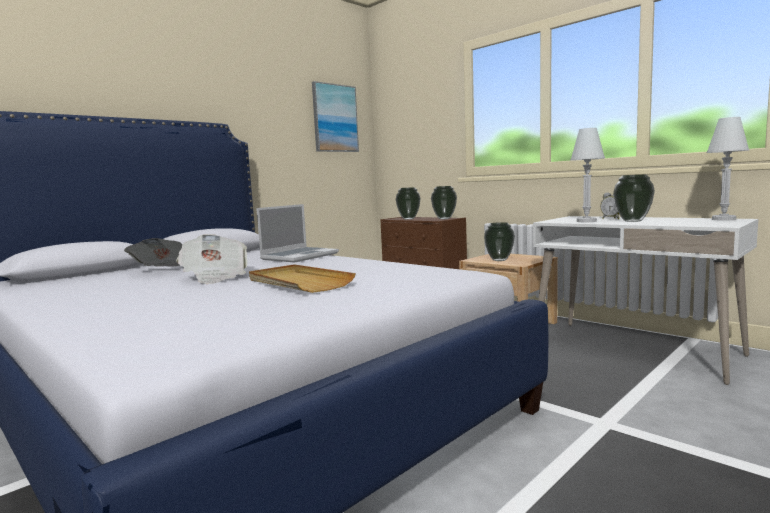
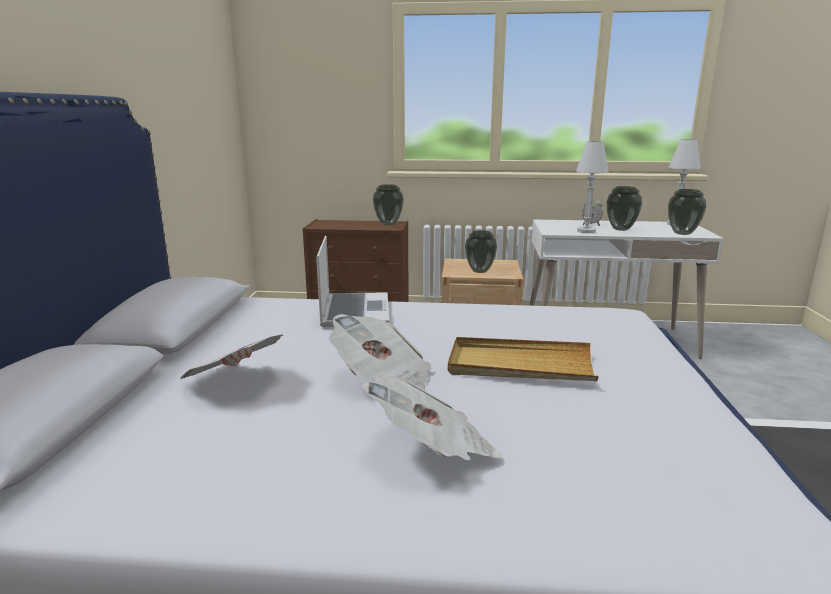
camera: 40 degrees left, 10 degrees up
(143, 297) = (433, 449): none -> newspaper
(334, 118) = (207, 80): picture -> none
(408, 219) = (340, 226): vase -> vase (682, 233)

